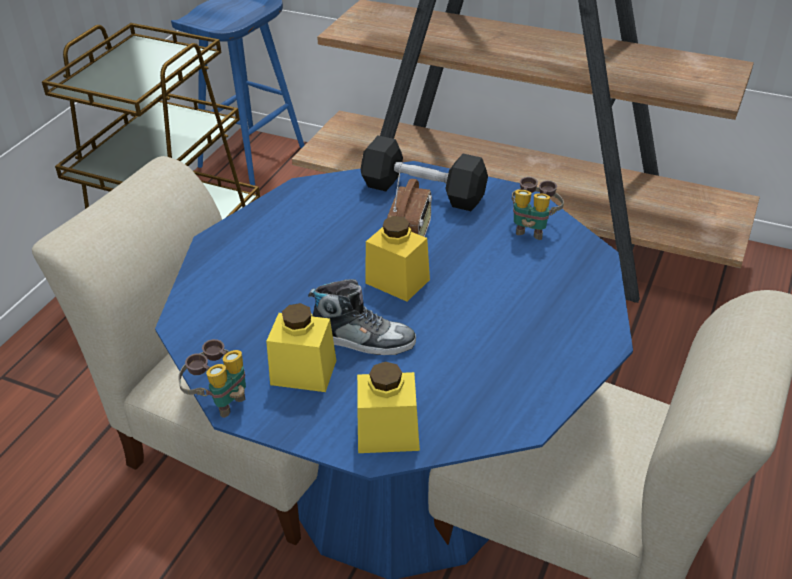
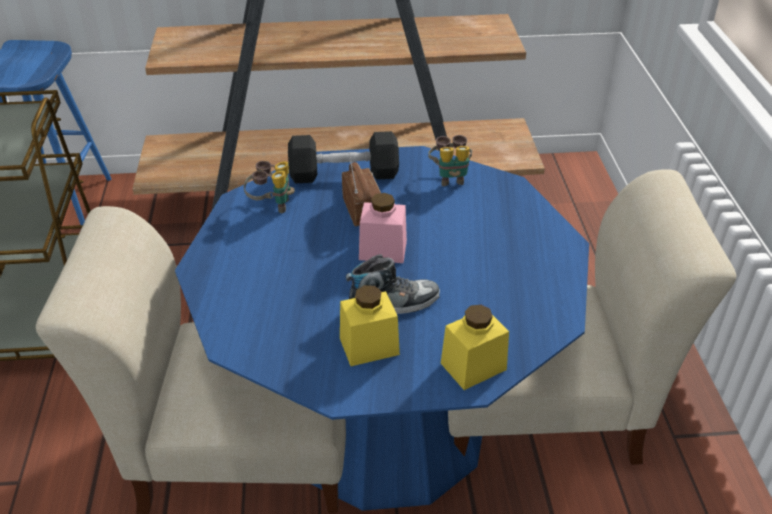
camera: 30 degrees left, 0 degrees up
(220, 400) = (319, 394): binoculars -> binoculars (271, 205)
(397, 281) = (383, 250): yellow jar -> pink jar

